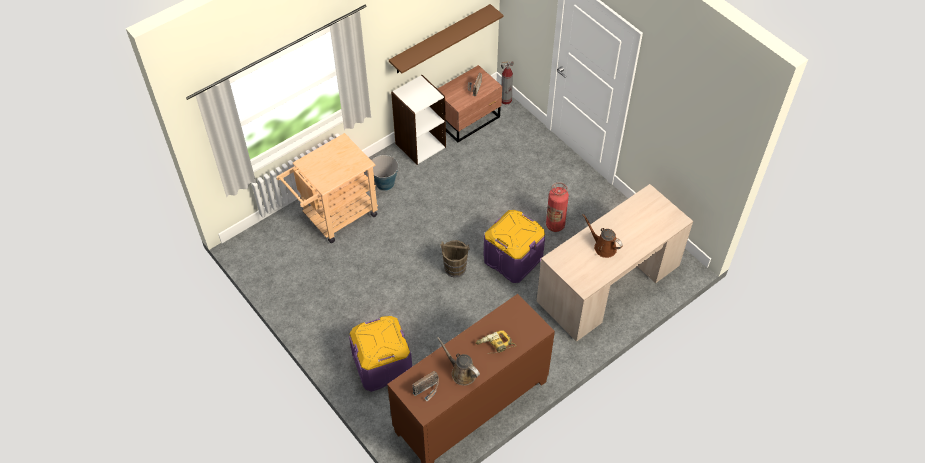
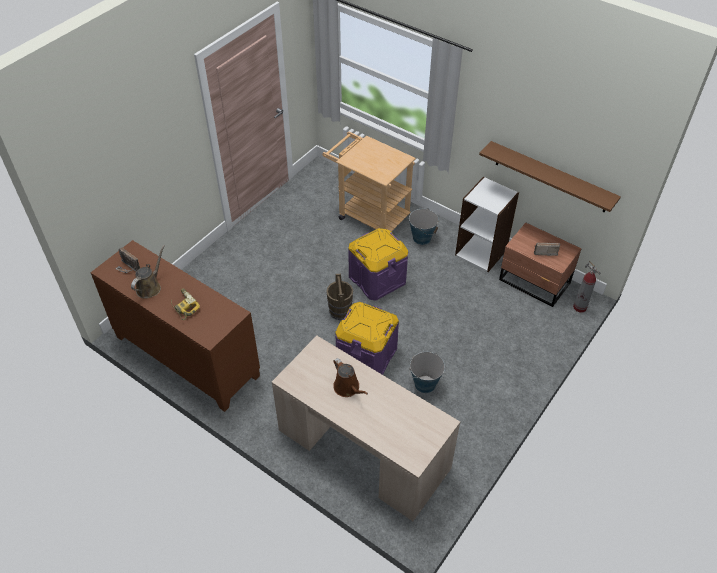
camera: 75 degrees right, 5 degrees down
(382, 365) = (219, 283): purple storage box -> purple storage box (377, 279)
(555, 225) = (425, 384): fire extinguisher -> bucket
(603, 247) = (348, 388): brown watering can -> brown watering can turned 120 degrees clockwise

